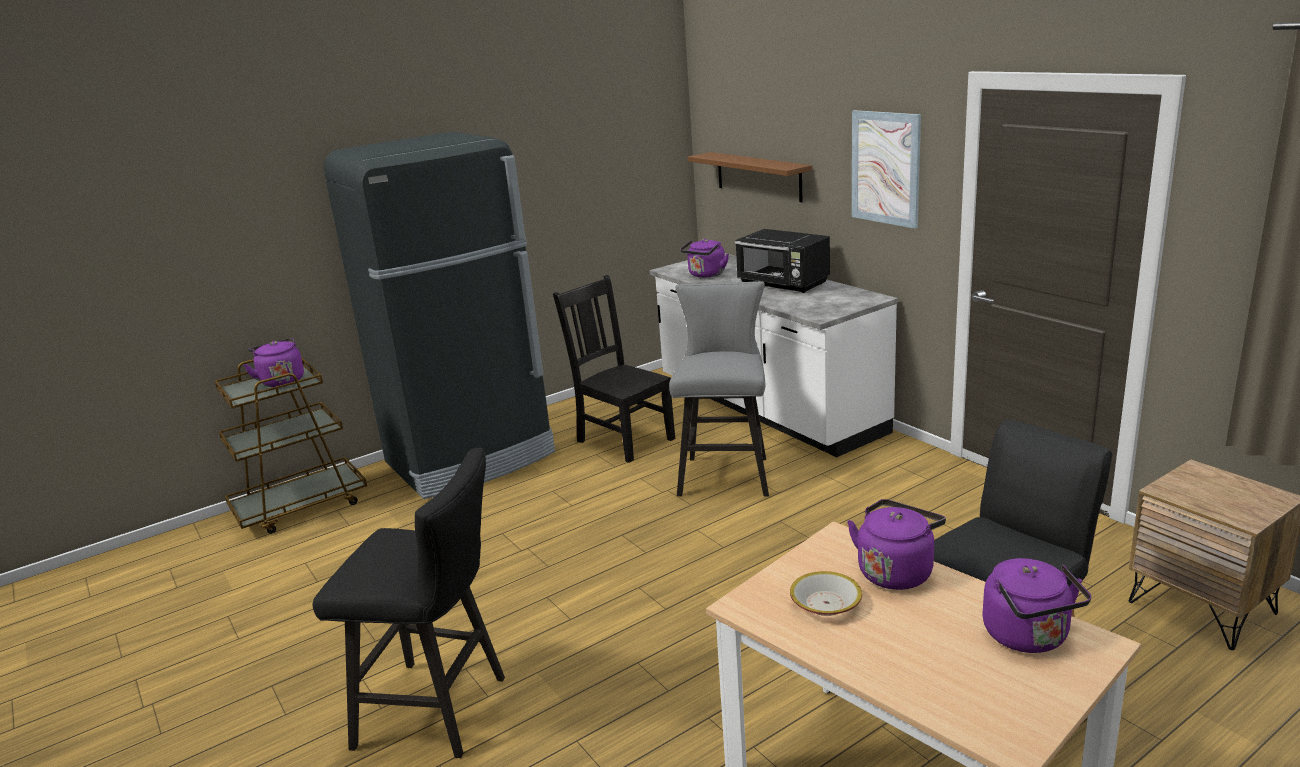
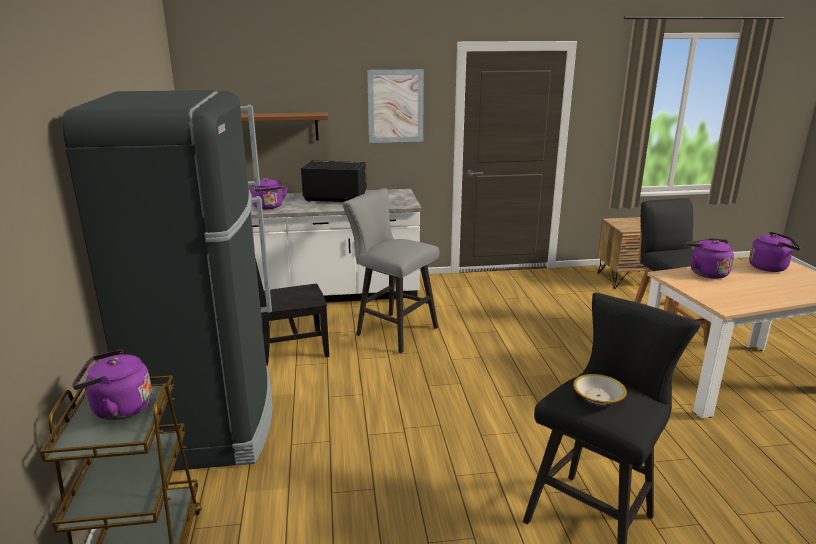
camera: 65 degrees left, 0 degrees up
(783, 284) = (335, 198): black microwave -> black microwave turned 150 degrees counterclockwise
(826, 604) = (730, 291): bowl -> bowl (598, 396)

